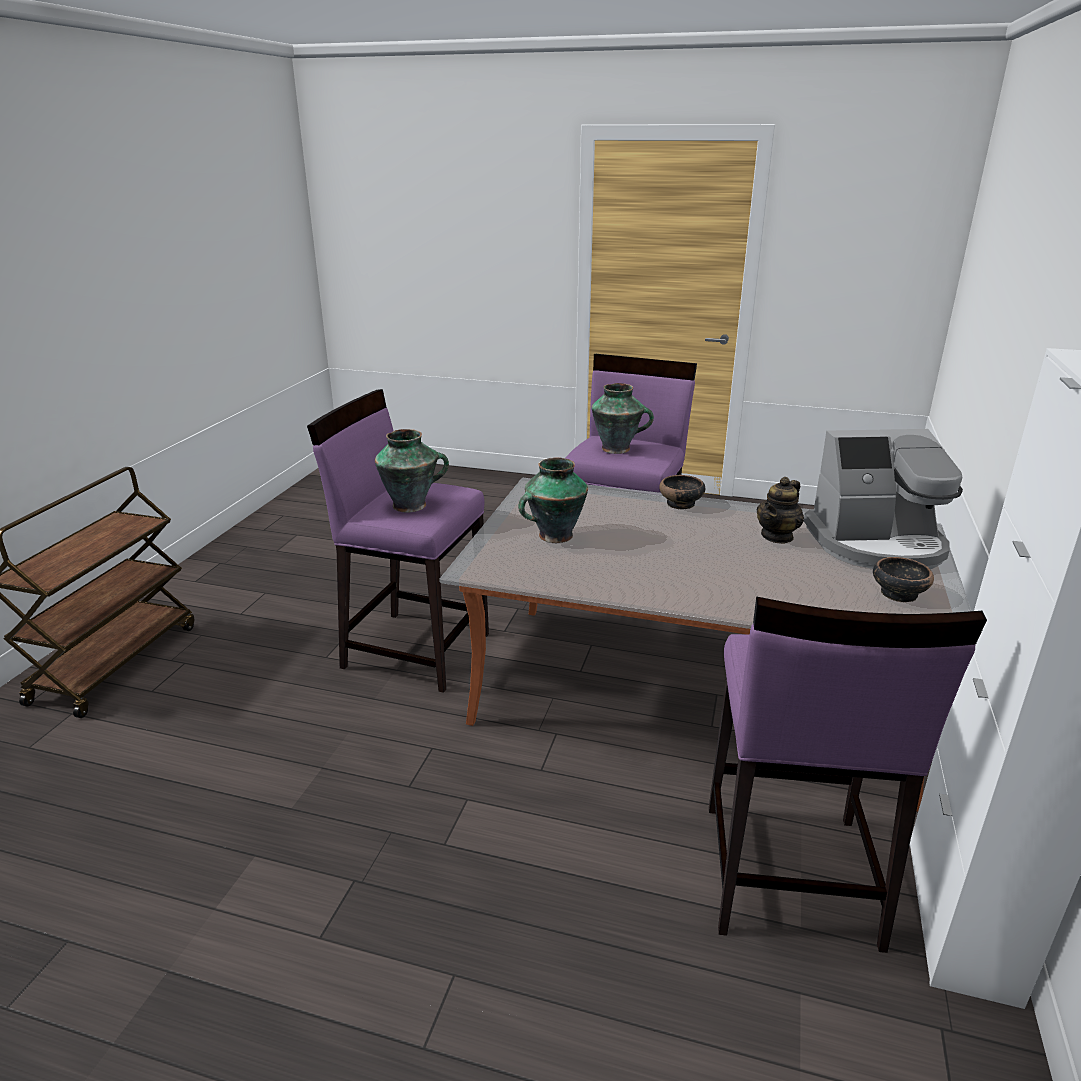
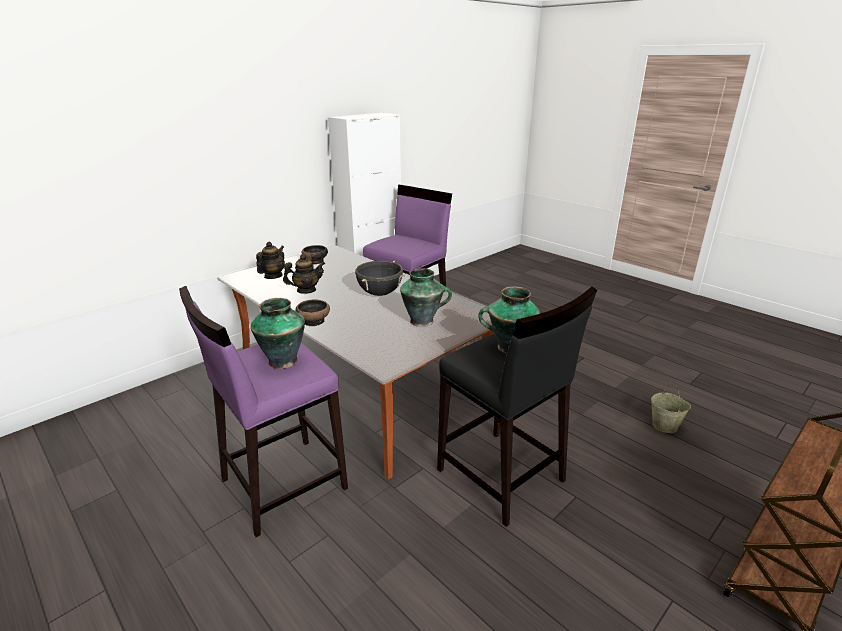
camera: 150 degrees left, 0 degrees up
(178, 795) = (665, 426): none -> beige bucket
(415, 649) = (500, 476): purple stool -> black stool
(672, 560) = (379, 293): none -> black cooking pot
(877, 544) = (273, 276): coffee machine -> teapot

